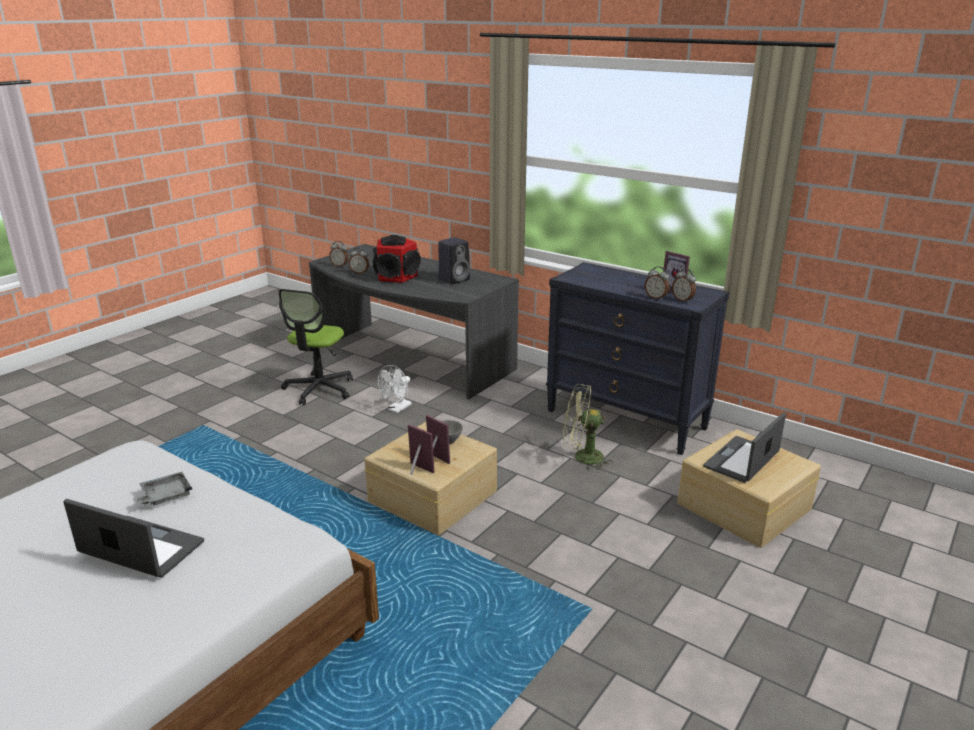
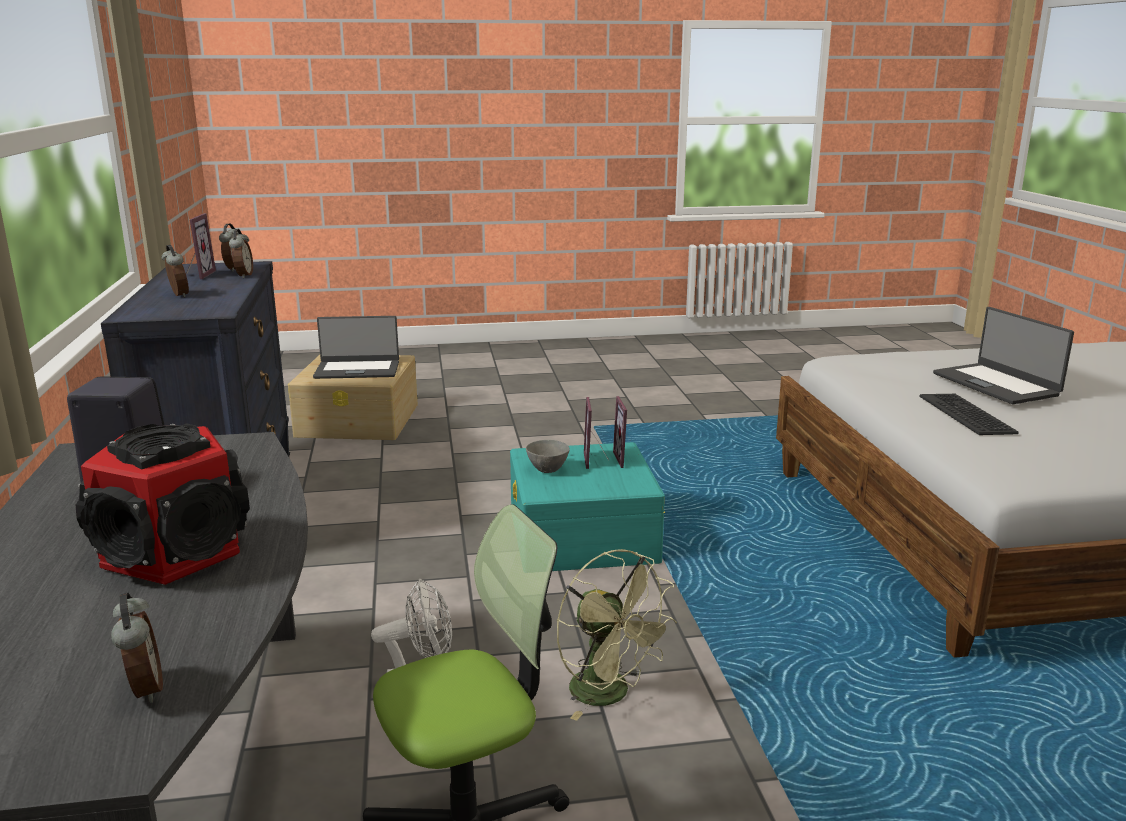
camera: 135 degrees left, 5 degrees down
(165, 496) = (967, 415): grey tray -> keyboard
(359, 272) = (191, 615): alarm clock -> alarm clock (178, 295)
(432, 495) = (582, 536): beige storage box -> turquoise storage box
(582, 457) = (369, 498): green fan -> green fan (610, 694)

